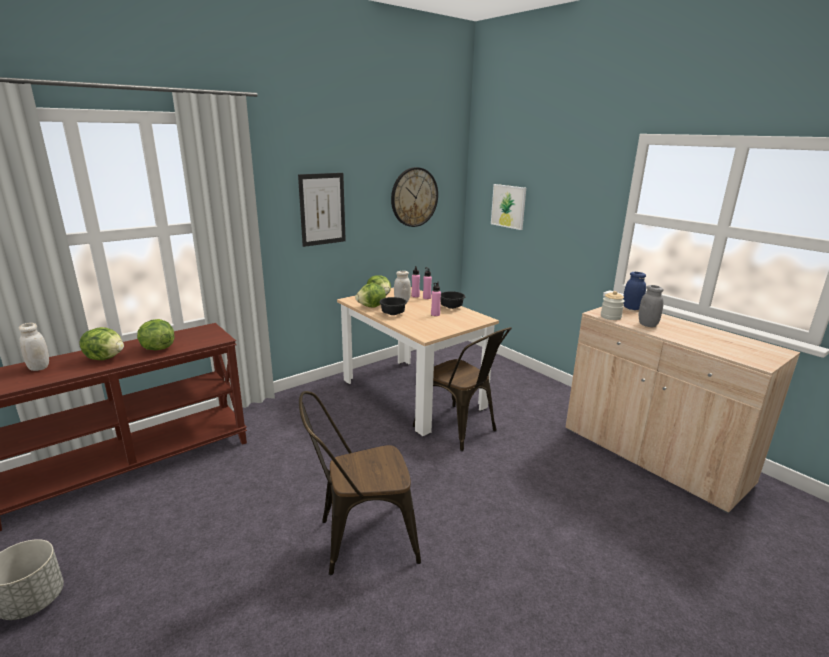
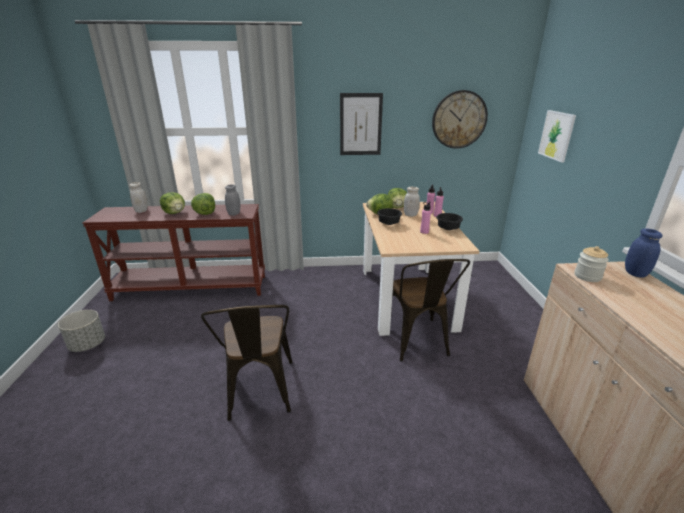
camera: 35 degrees right, 5 degrees up
(359, 539) = (259, 394): brown chair -> brown chair turned 120 degrees counterclockwise
(647, 324) = (628, 298): grey jar -> grey jar (234, 214)

